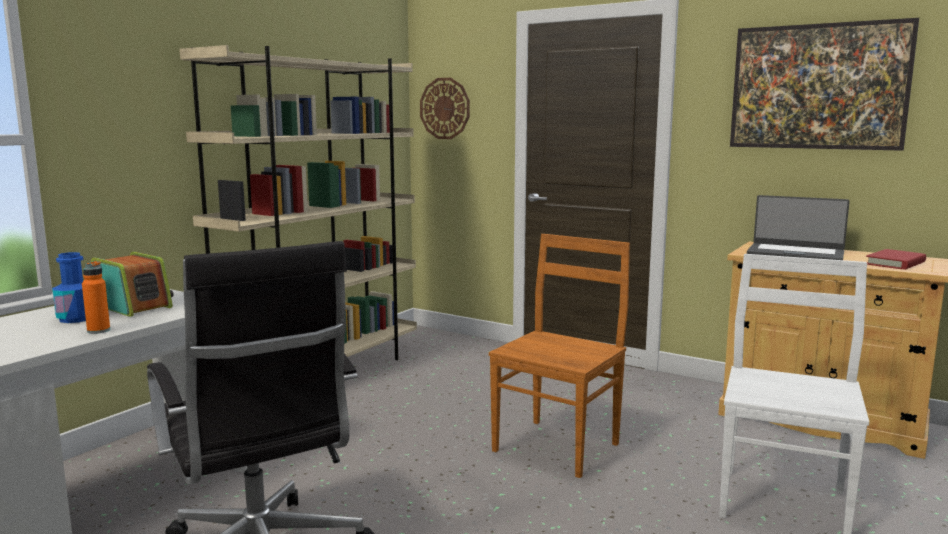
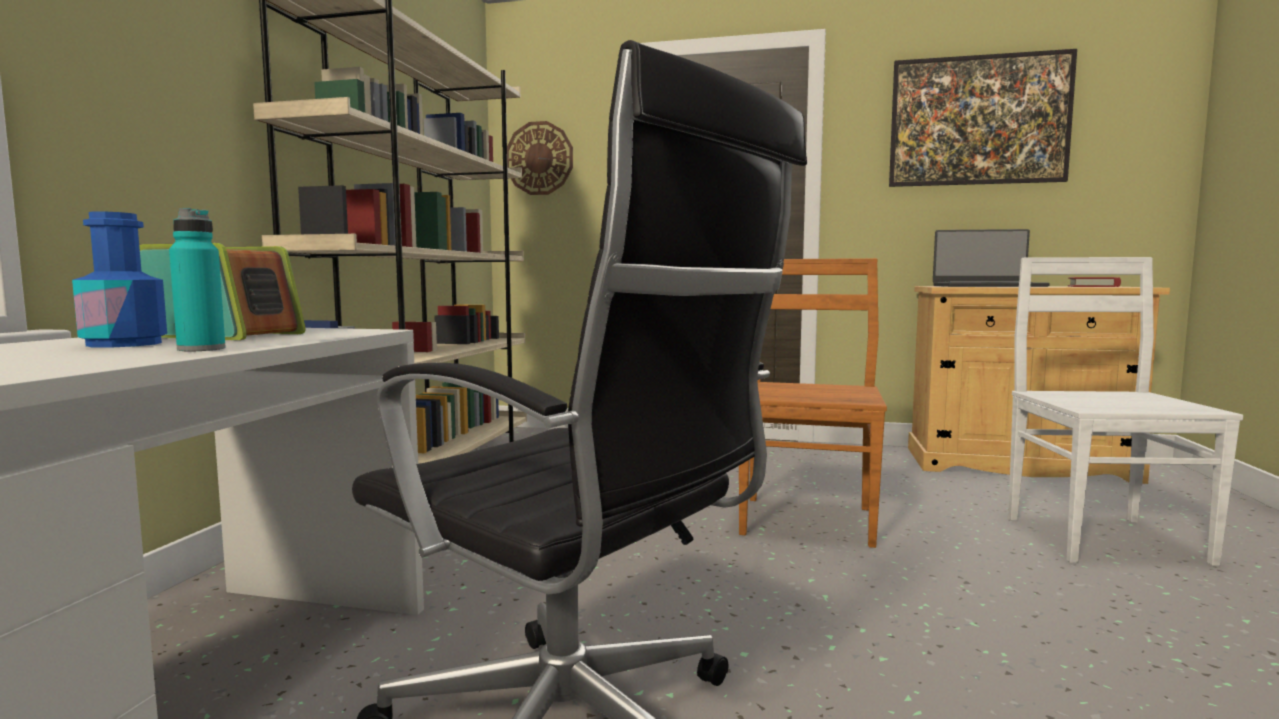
camera: 20 degrees left, 5 degrees down
(98, 330) = (201, 349): orange bottle -> turquoise bottle

